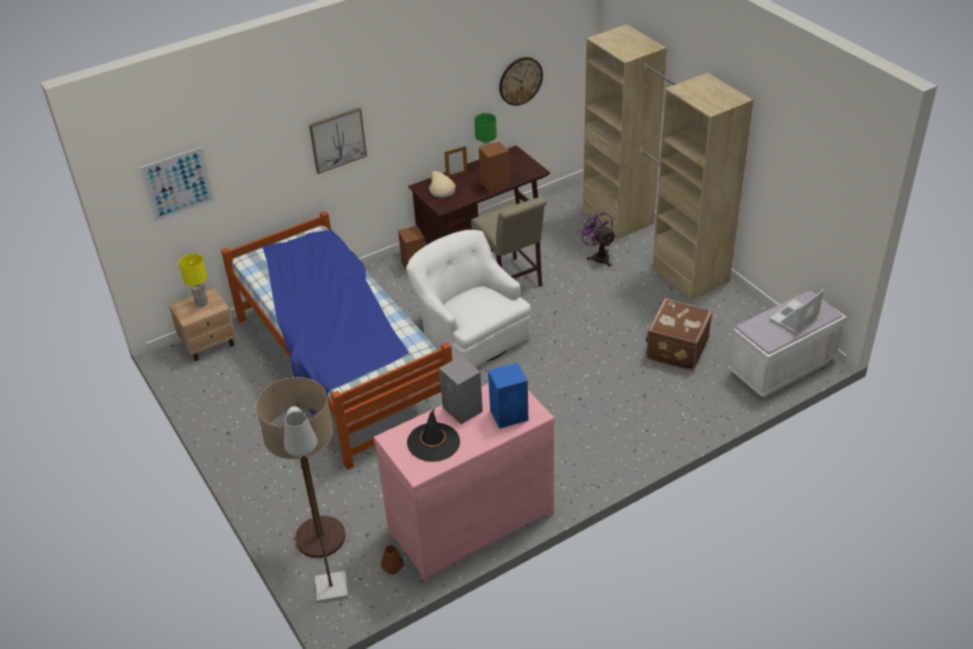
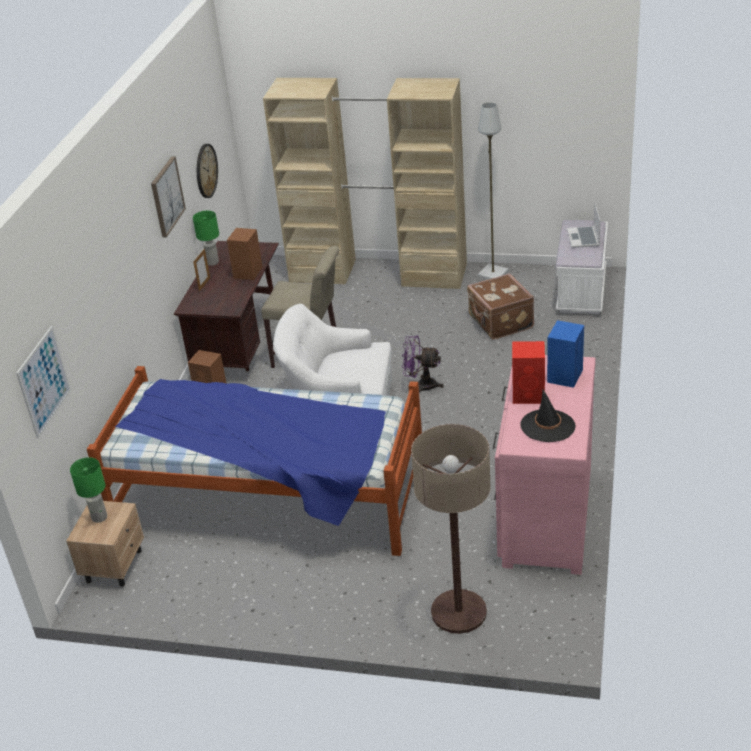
camera: 45 degrees left, 5 degrees down
(202, 303) = (100, 517): yellow table lamp -> green table lamp
(331, 588) = (525, 635): grey floor lamp -> grey floor lamp (493, 274)
(337, 139) = (126, 279): picture -> picture (166, 196)
(393, 568) = (545, 585): brown vase -> none
(441, 189) = (208, 300): beige hat -> none
(463, 410) = (529, 395): grey speaker -> red speaker
(598, 256) = (350, 302): purple fan -> purple fan (421, 385)

